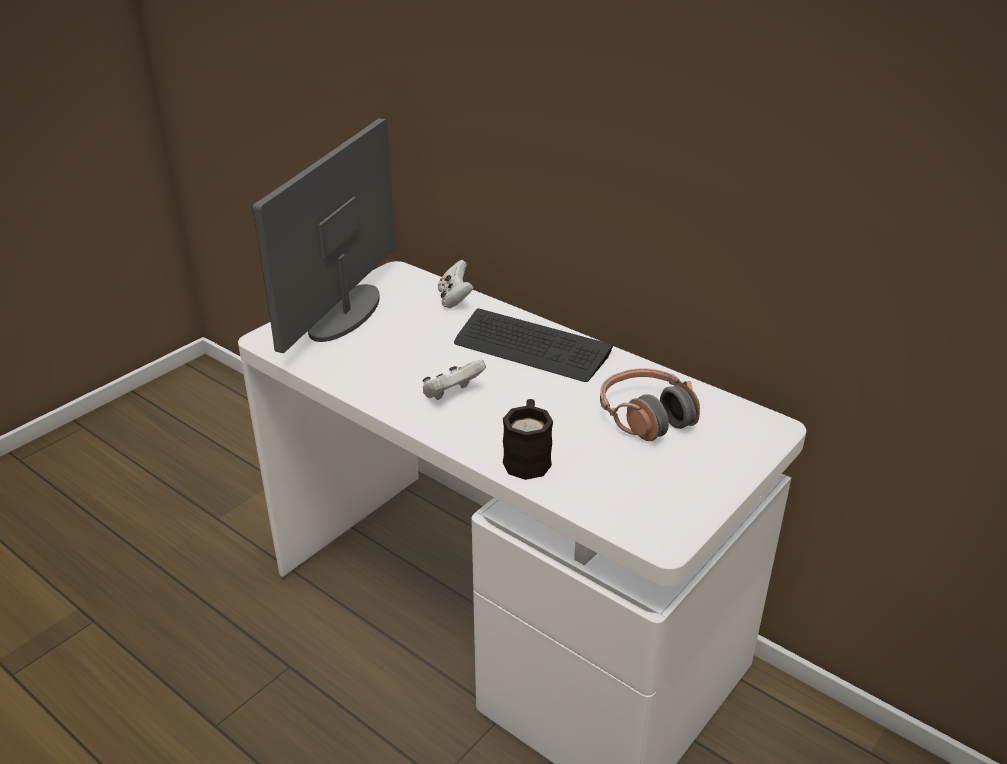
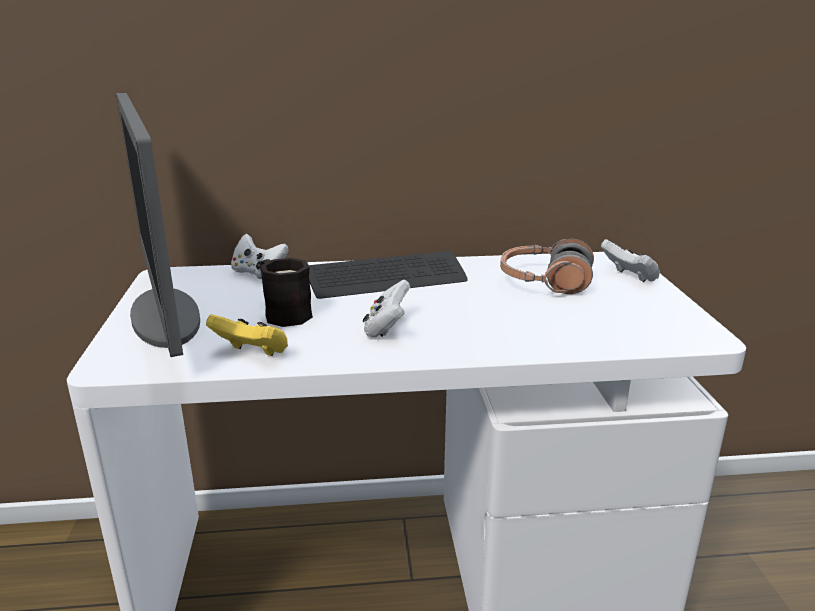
camera: 45 degrees left, 10 degrees down
(346, 370) = (253, 353): none -> yellow game controller
(527, 457) = (528, 337): black mug -> black mug (283, 312)
(735, 451) = (629, 277): none -> white game controller

